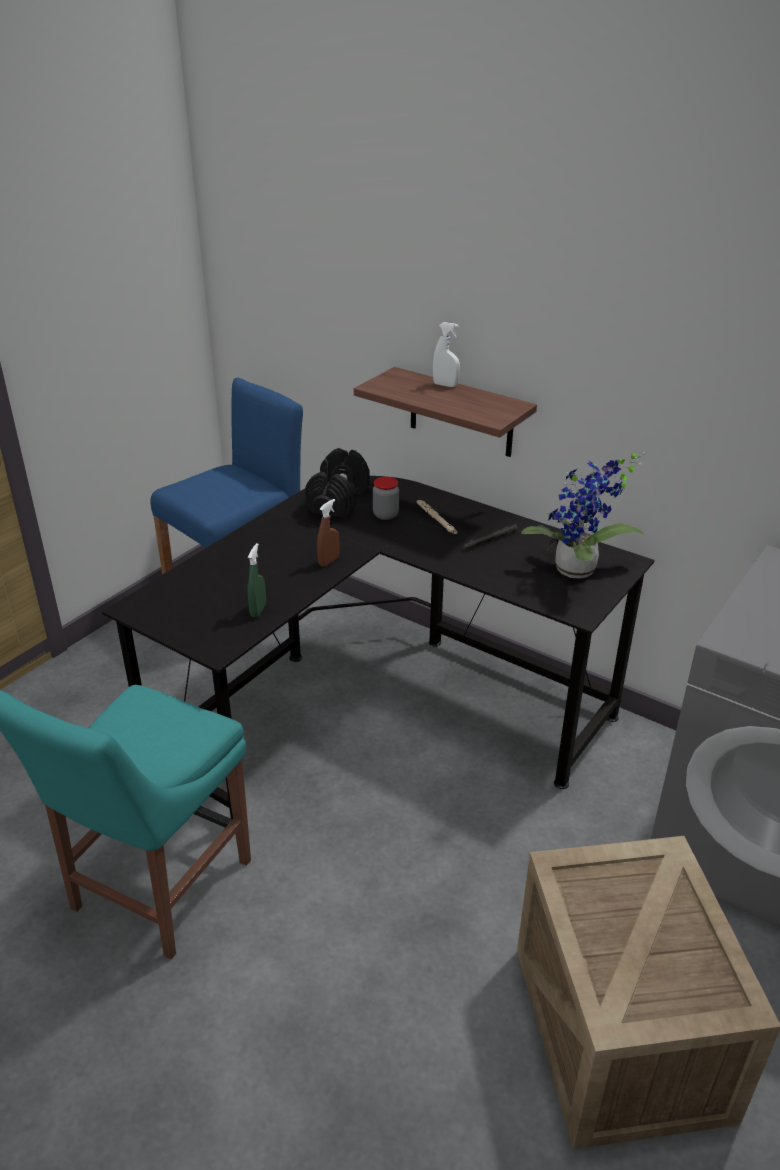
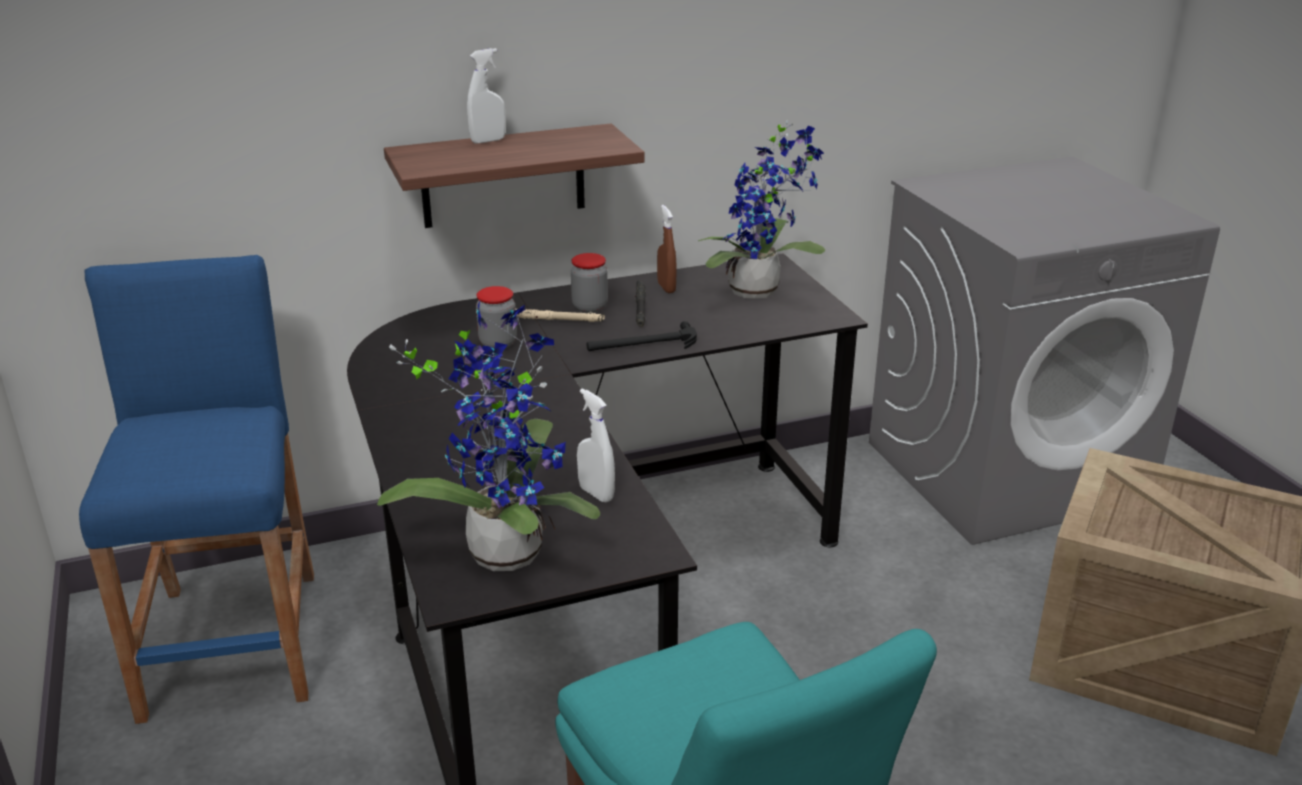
camera: 55 degrees left, 5 degrees down
(183, 604) = (505, 547): none -> potted plant
(258, 610) = (596, 493): green spray bottle -> white spray bottle
(329, 561) = (549, 411): brown spray bottle -> brown spray bottle (666, 287)
(338, 500) = (416, 359): black dumbbell -> none
(444, 559) = (642, 344): none -> hammer
(468, 523) = (590, 307): none -> jar

